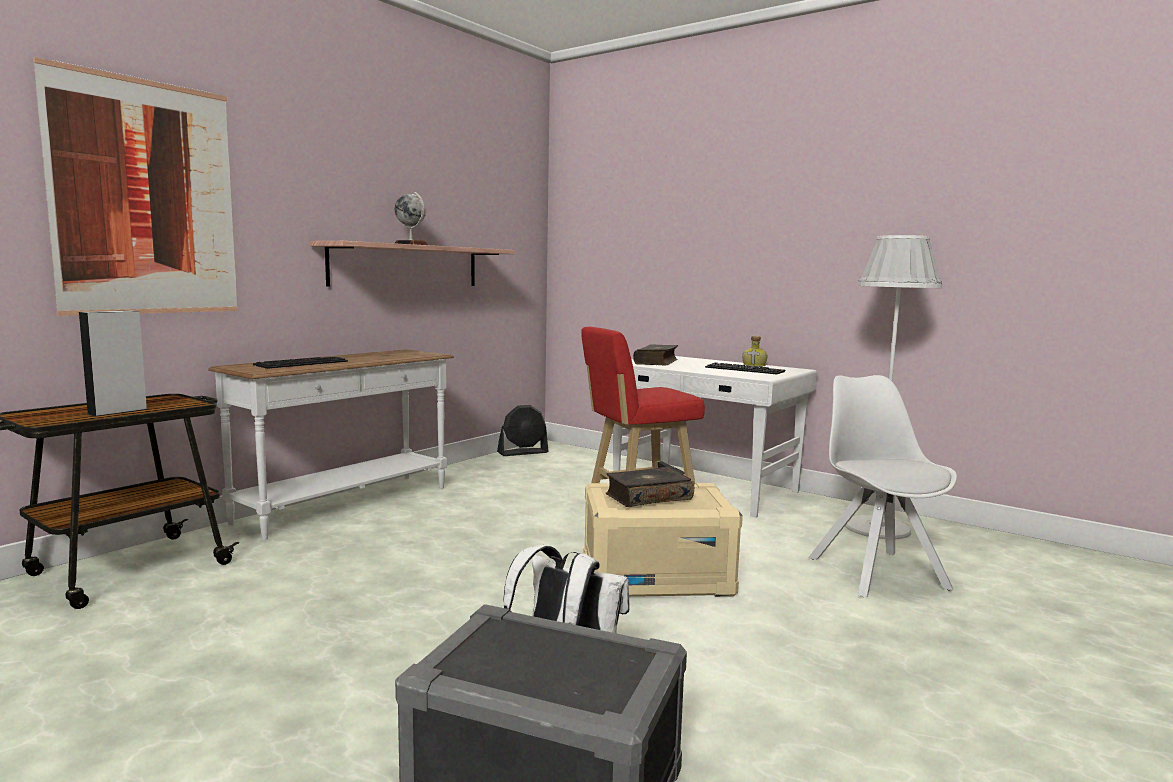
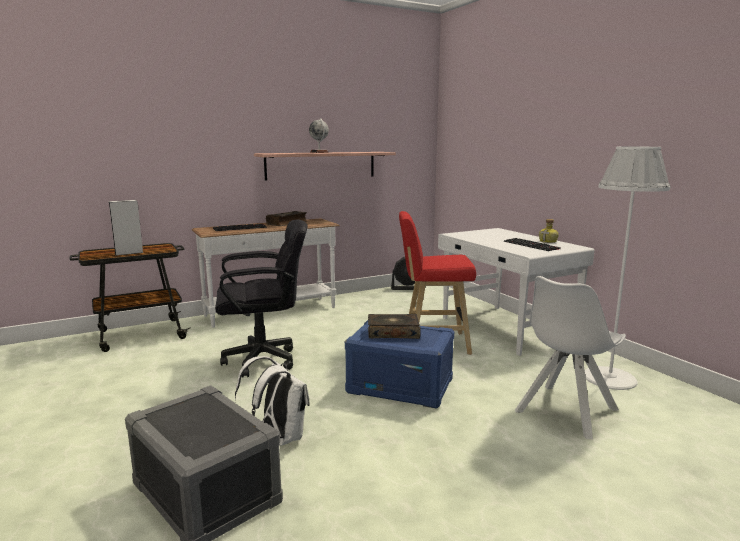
camera: 25 degrees right, 5 degrees up
(146, 198) = (155, 135): picture -> none
(415, 574) = (265, 360): none -> black office chair
(657, 362) = (477, 235): book -> book (287, 223)
(657, 576) = (400, 386): beige storage box -> blue storage box
(876, 572) = (565, 411): white chair -> white chair turned 150 degrees counterclockwise

